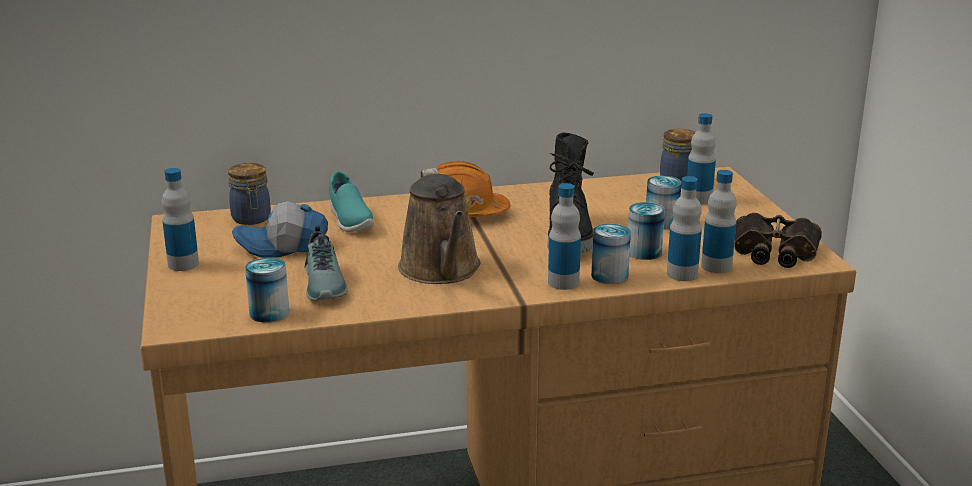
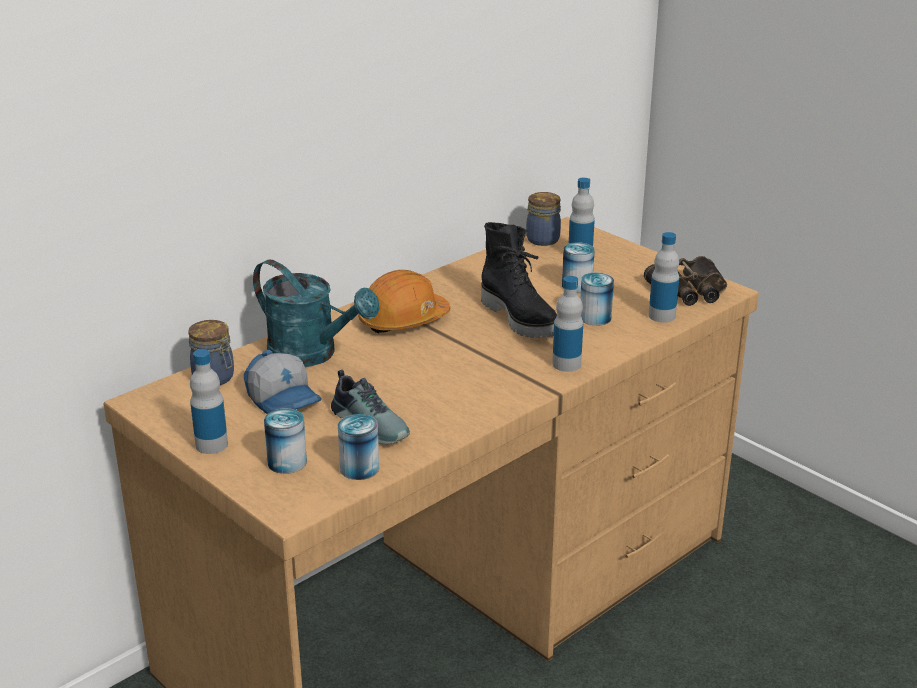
camera: 30 degrees left, 5 degrees up
(282, 247) = (284, 399): cap -> cap turned 90 degrees counterclockwise
(349, 221) = (312, 354): turquoise shoe -> turquoise watering can
(441, 270) = (455, 381): brown watering can -> none
(609, 276) = (594, 347): can -> can (287, 462)
(682, 274) = (645, 330): bottle -> none

